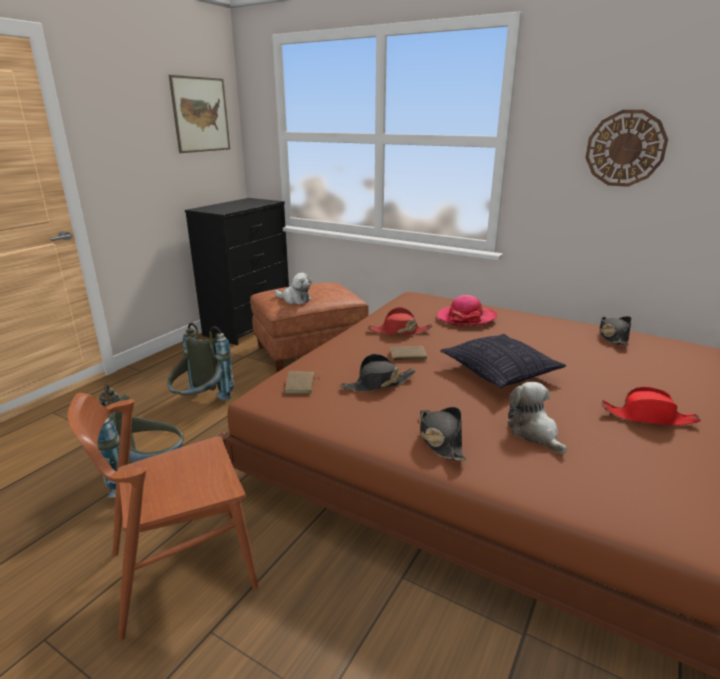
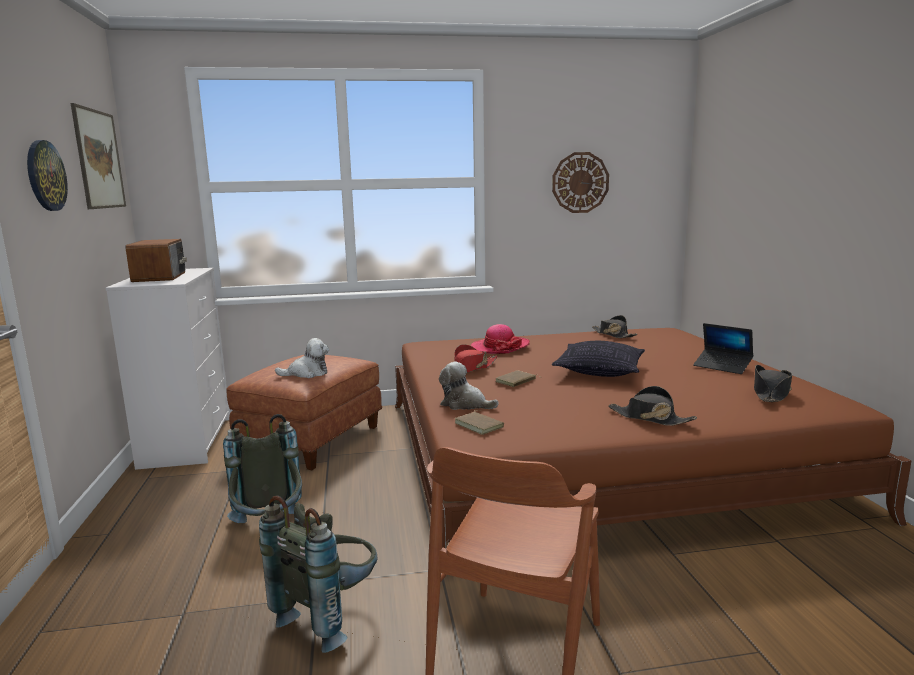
camera: 40 degrees left, 10 degrees down
(129, 131) = (45, 176): none -> wall clock
(232, 205) = (161, 277): none -> radio
(248, 326) = (187, 441): black dresser -> white dresser
(378, 384) = (536, 404): black hat -> black hat (770, 393)
(534, 433) = (690, 394): plush toy -> plush toy (465, 404)
(648, 417) = (722, 366): red hat -> laptop

